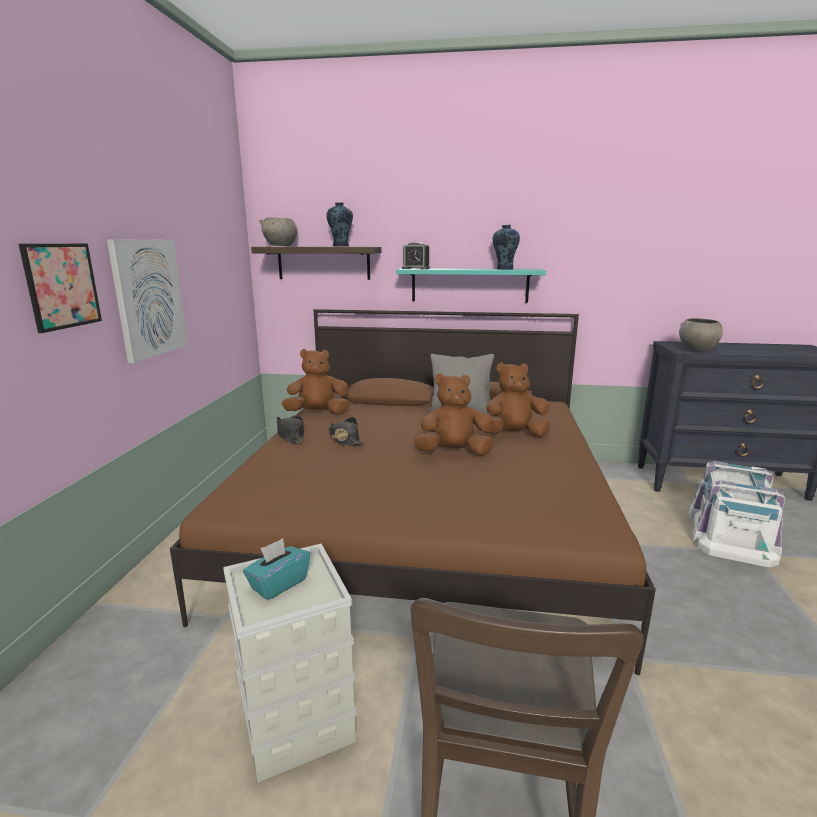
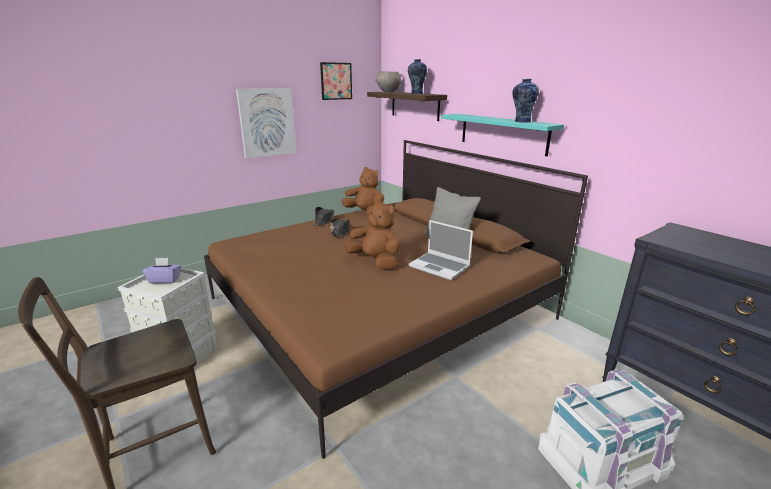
camera: 45 degrees right, 5 degrees up
(62, 286) = (201, 113): picture -> picture (336, 81)
(278, 584) = (165, 280): turquoise tissue box -> purple tissue box
(416, 268) = (460, 115): alarm clock -> none
(513, 435) = (440, 267): brown plush toy -> laptop
(697, 350) = (682, 243): grey bowl -> none

